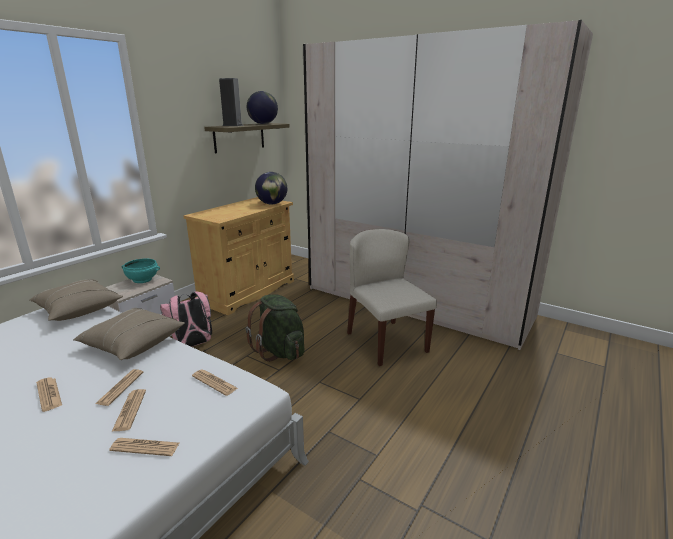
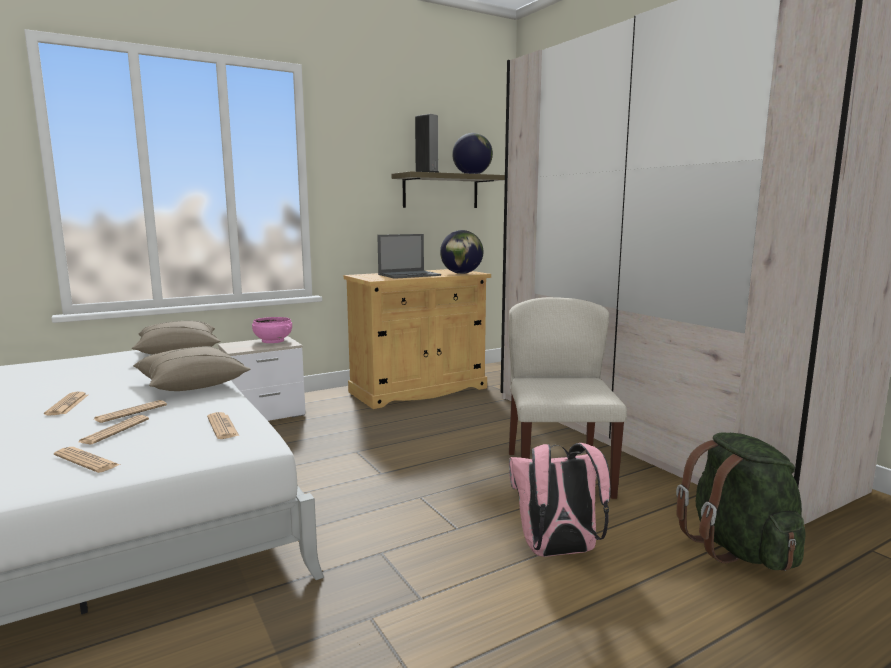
camera: 25 degrees right, 10 degrees down
(142, 280) = (272, 341): turquoise bowl -> pink bowl
(192, 345) = (307, 429): pink backpack -> pink backpack (557, 552)
(237, 210) = (410, 275): none -> laptop
(280, 351) = (400, 455): green backpack -> green backpack (738, 548)

